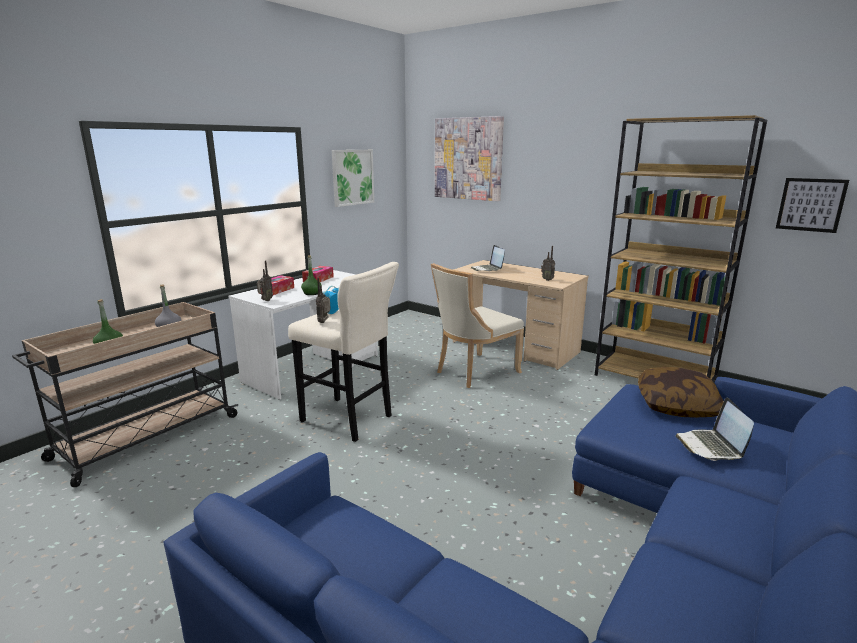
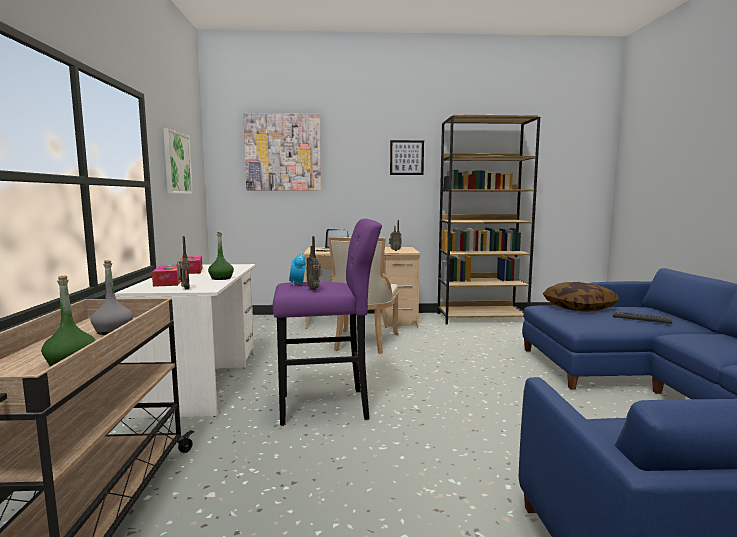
camera: 40 degrees left, 10 degrees down
(349, 420) = (329, 406): beige stool -> purple stool
(711, 446) = (641, 318): laptop -> keyboard
(811, 205) = (551, 178): picture -> picture (406, 157)

